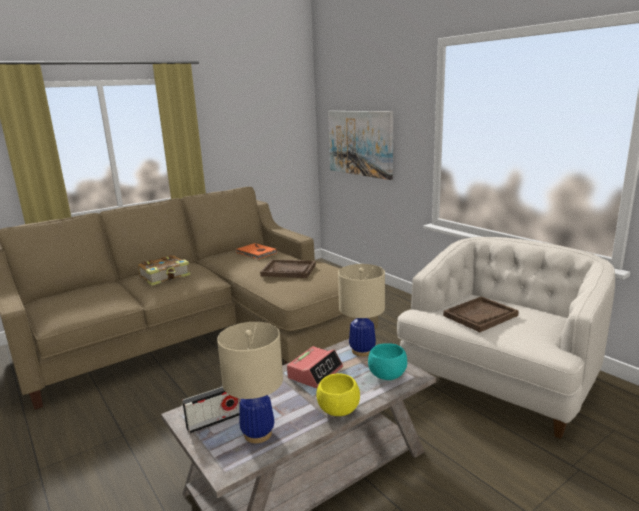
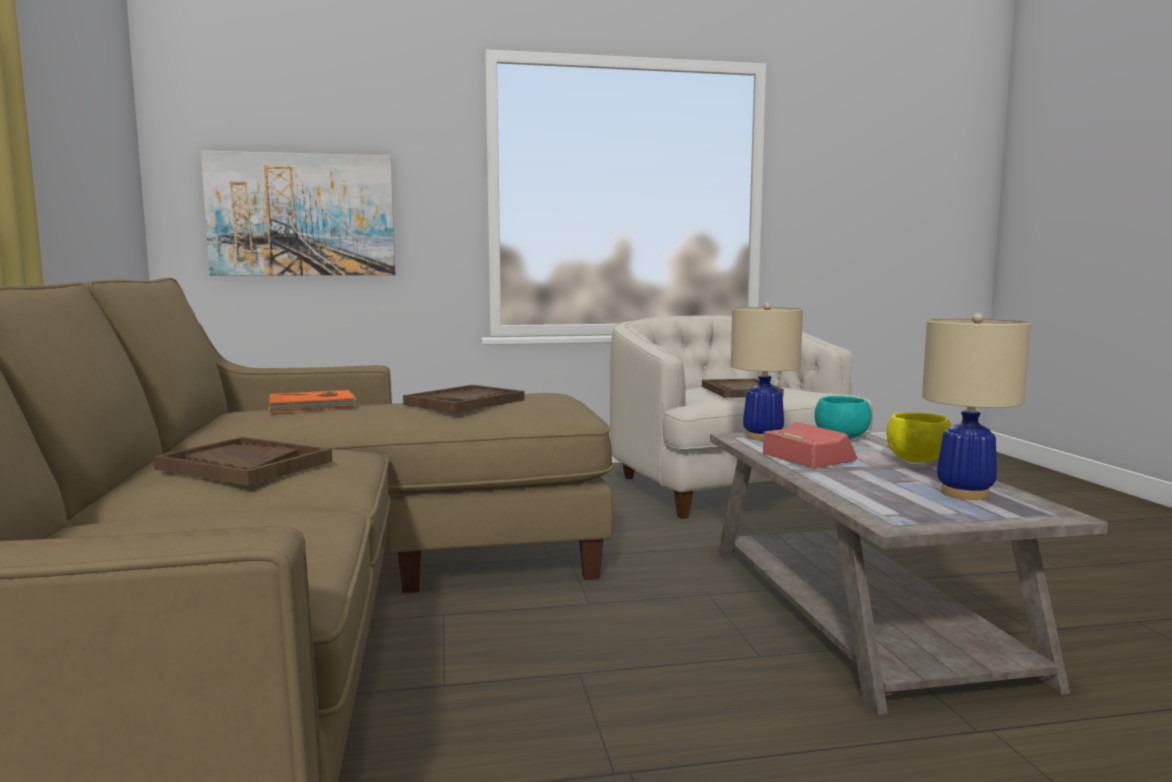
camera: 65 degrees left, 10 degrees down
(165, 276) = (244, 465): book -> brown tray
(215, 420) = (921, 508): radio -> none

